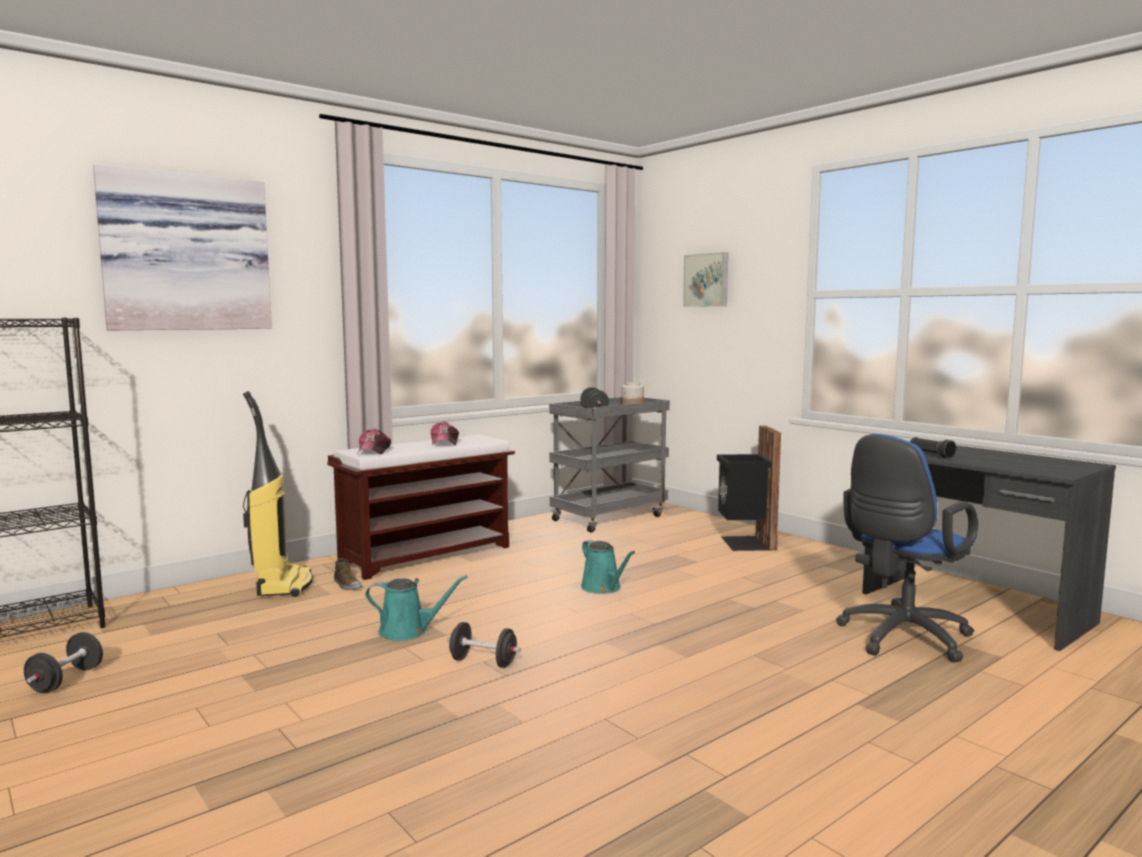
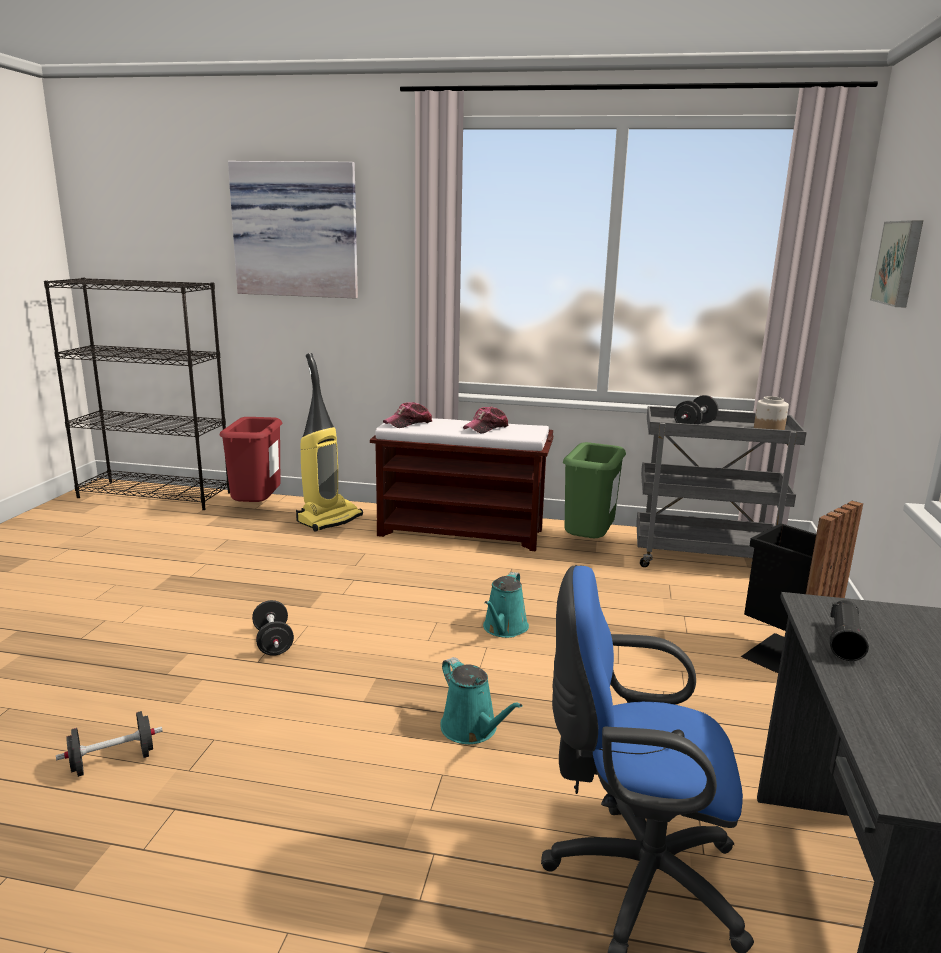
camera: 50 degrees right, 10 degrees up
(66, 680) = (124, 537): black dumbbell -> black dumbbell (113, 762)
(176, 604) = (258, 509): none -> red trash can
(347, 585) = (357, 536): shoe -> none
(408, 631) = (299, 591): turquoise watering can -> turquoise watering can (472, 729)
(531, 533) = (589, 544): none -> green trash can

